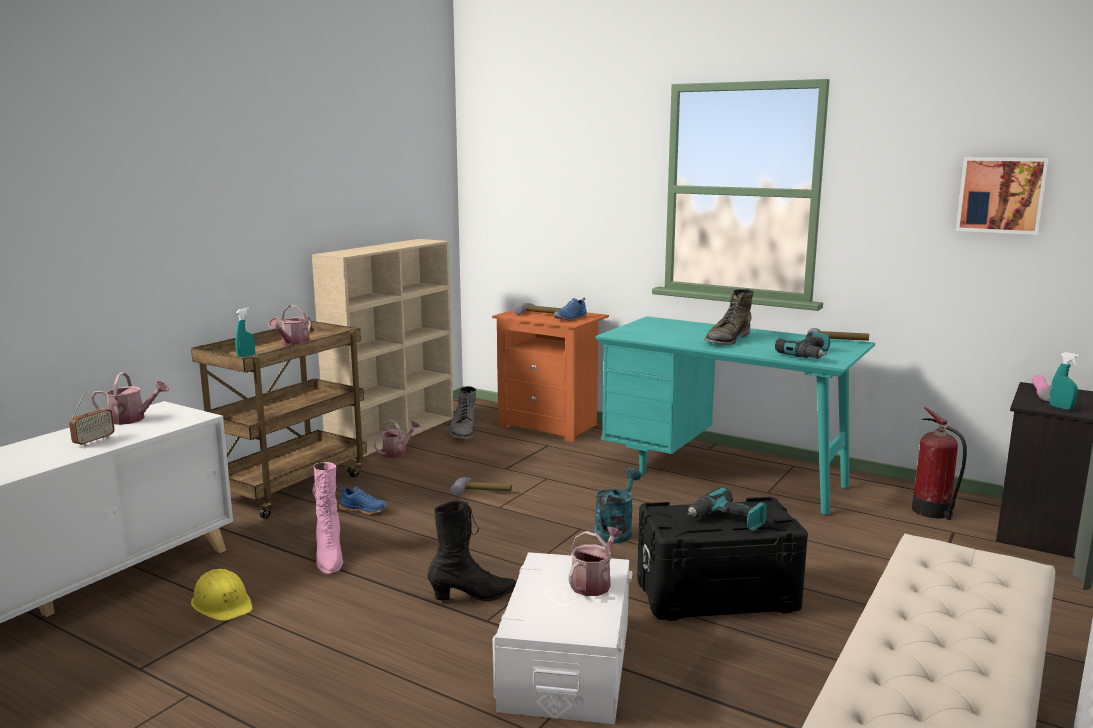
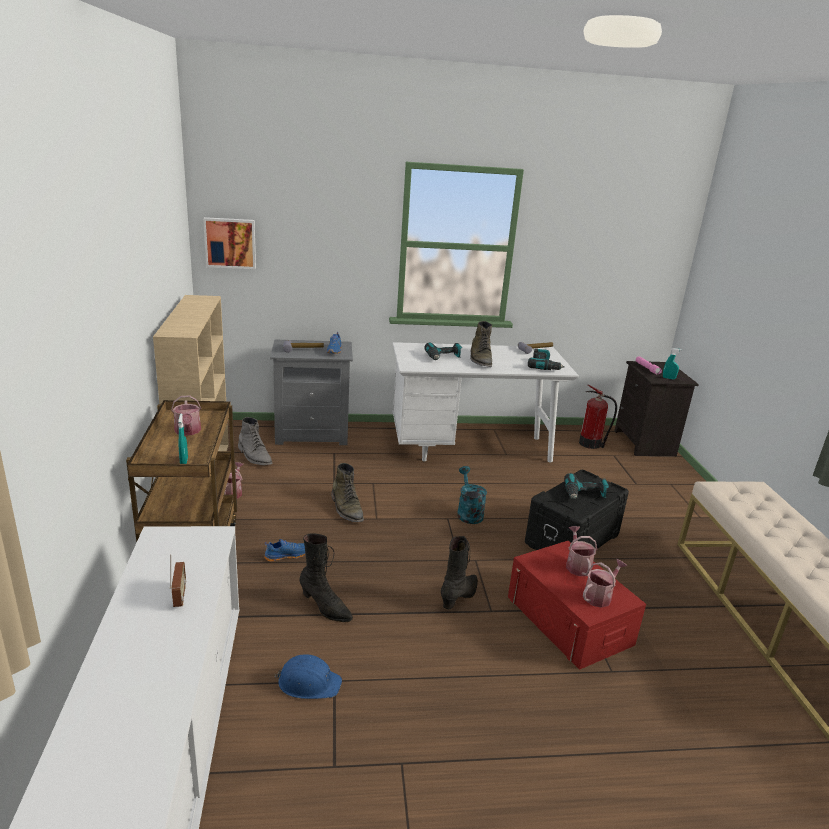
camera: 40 degrees left, 10 degrees up
(132, 419) = (160, 558): watering can -> watering can (599, 596)
(222, 604) = (308, 682): yellow hard hat -> blue hard hat
(329, 557) = (325, 607): pink boot -> black boot
(482, 491) = (346, 508): hammer -> green boot
(551, 426) = (312, 434): orange nightstand -> grey nightstand
(567, 665) = (569, 620): white storage box -> red storage box
(679, 333) = (443, 357): none -> power drill
(726, 476) = (471, 449): turquoise desk -> white desk
(1001, 195) = (620, 251): picture -> picture (230, 243)

